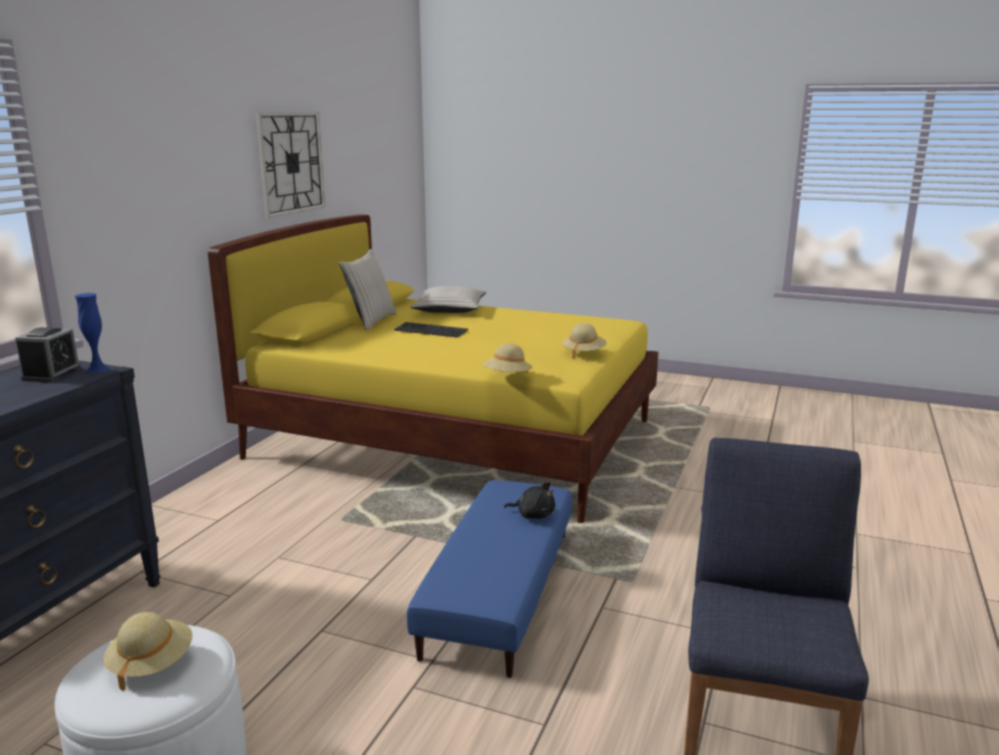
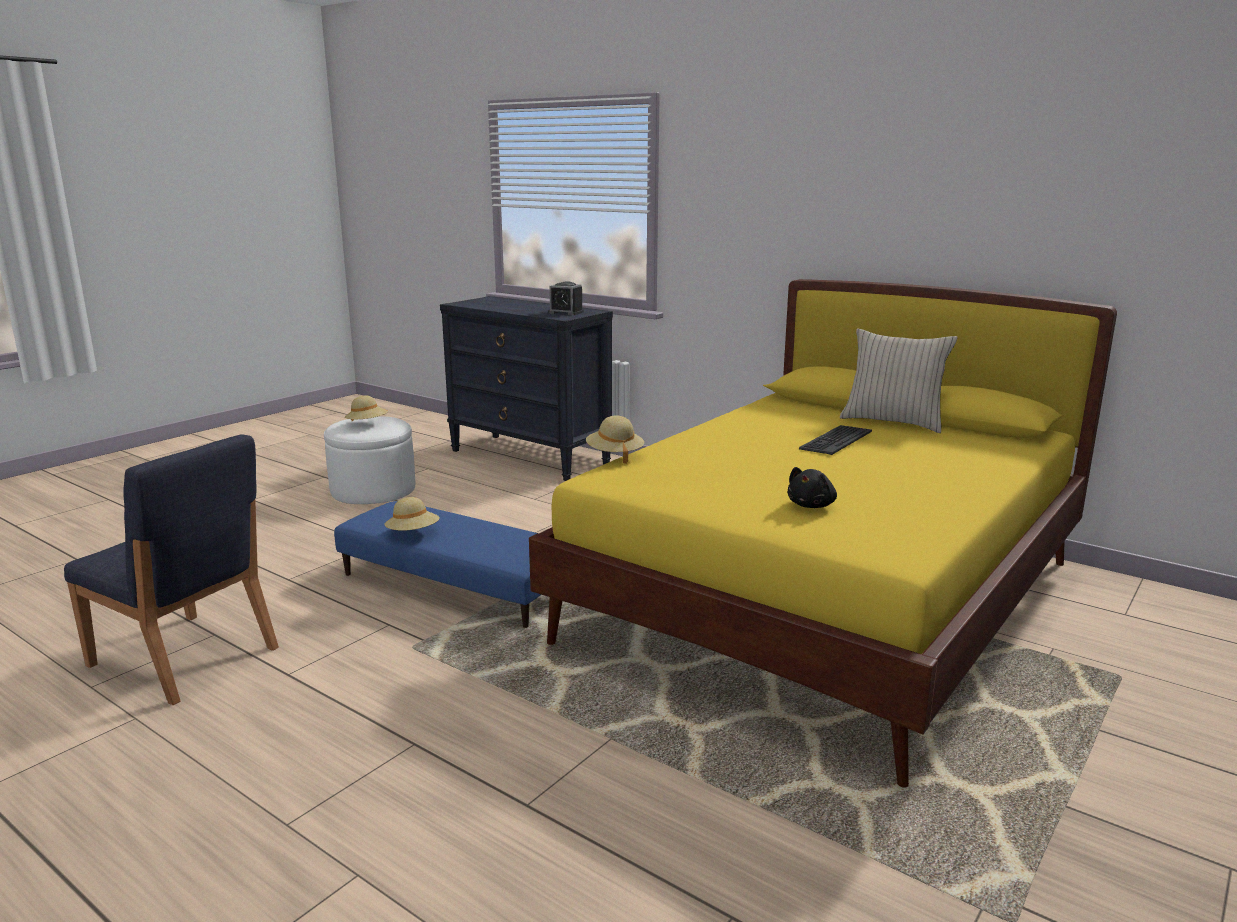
camera: 105 degrees right, 0 degrees up
(97, 369) = (568, 317): blue vase -> none
(291, 163) = (961, 209): wall clock -> none
(449, 309) = (974, 458): beige pillow -> none
(533, 515) = (476, 548): black plush toy -> black plush toy (812, 505)
(583, 353) = (694, 499): beige hat -> beige hat (413, 533)

